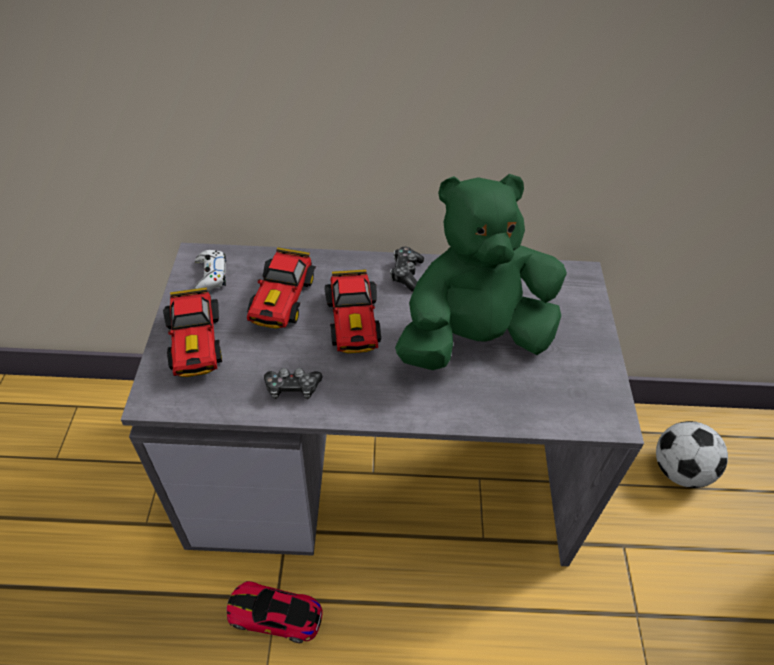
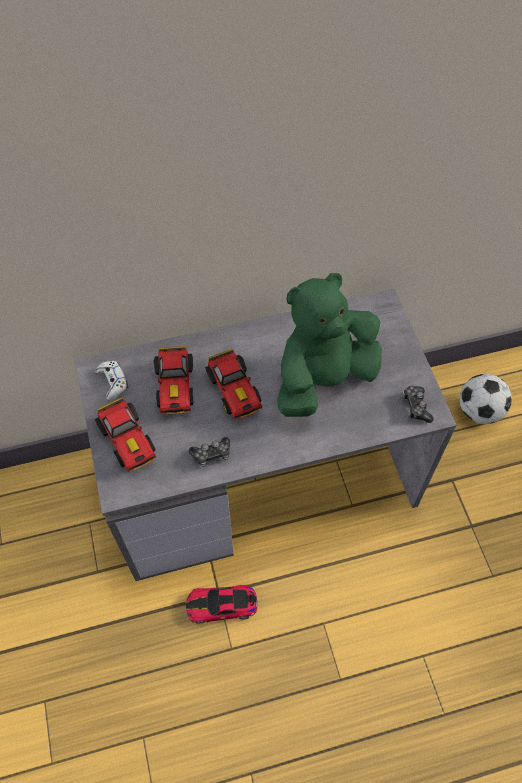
camera: 15 degrees left, 10 degrees up
(406, 273) = (258, 338): game controller -> game controller (416, 406)

